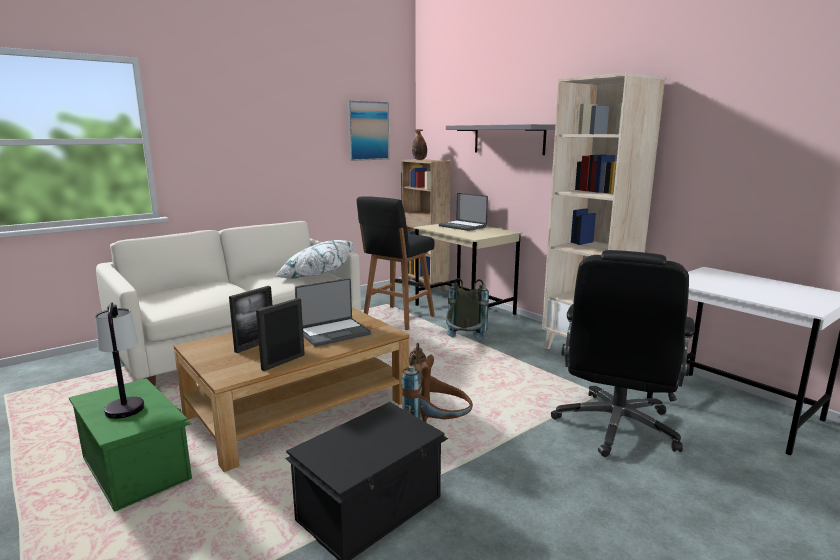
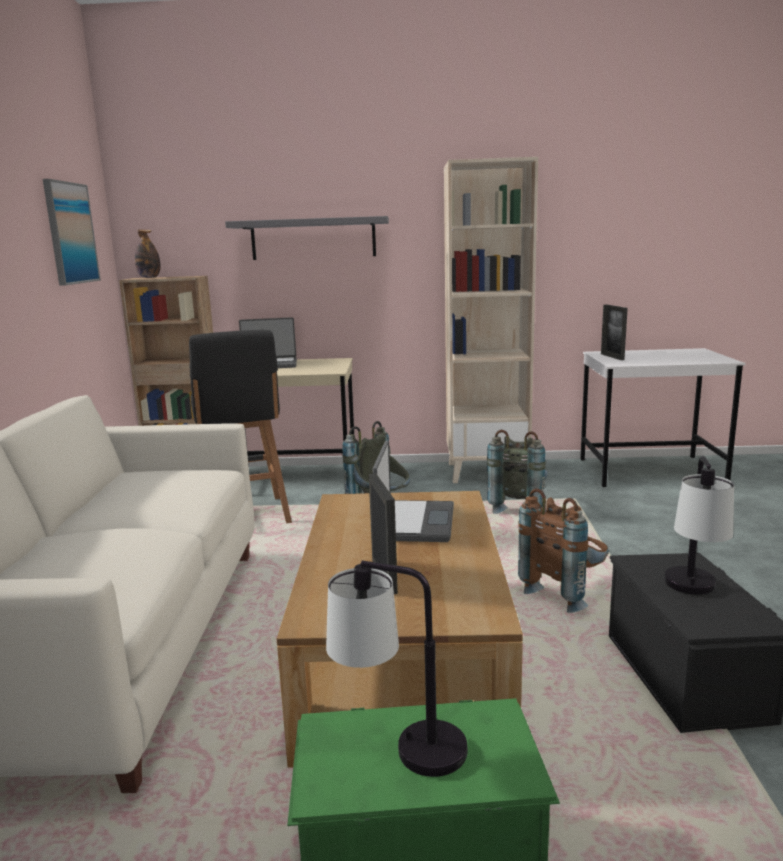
camera: 50 degrees left, 0 degrees up
(283, 362) = (477, 570): picture frame -> picture frame (612, 357)
(317, 275) = (195, 473): white pillow -> none
(357, 441) = (693, 594): none -> table lamp
(544, 380) = (518, 507): none -> grey backpack
(616, 427) = (636, 515): black office chair -> none

